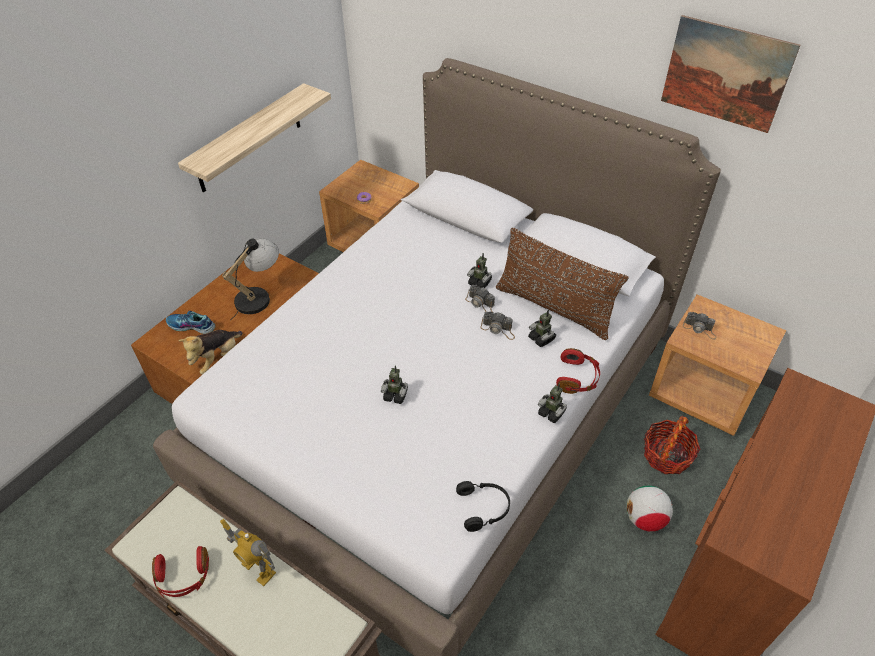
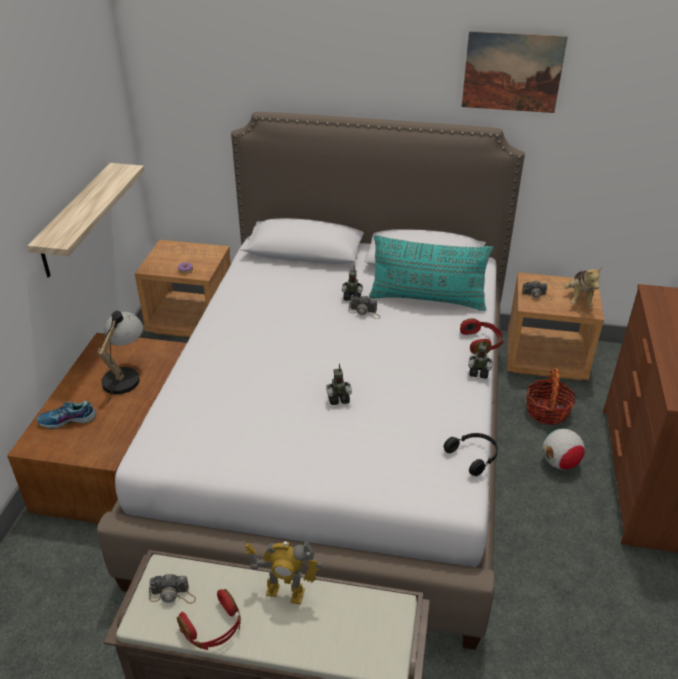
camera: 25 degrees left, 10 degrees down
(217, 358) = (115, 439): plush toy -> plush toy (579, 299)
(498, 329) = (393, 326): camera -> camera (173, 595)
(541, 338) = (433, 323): toy robot -> none
(554, 308) = (427, 299): brown pillow -> turquoise pillow

